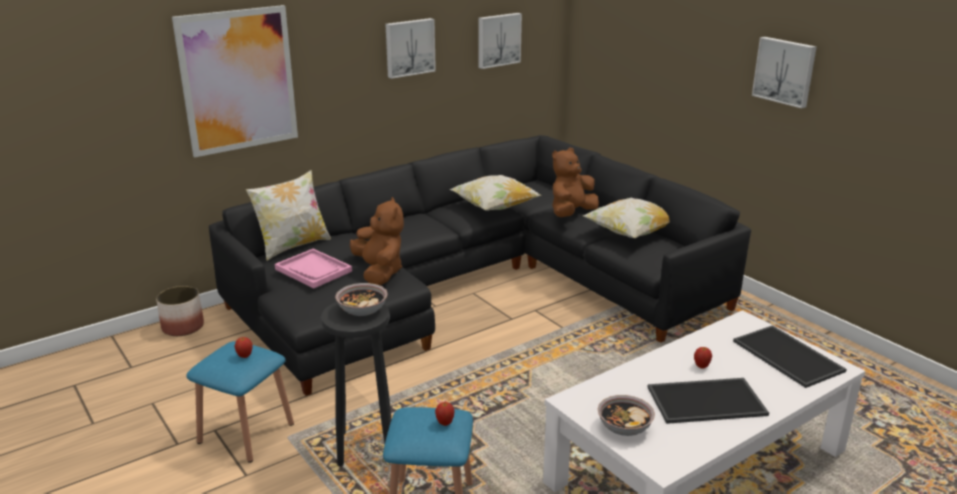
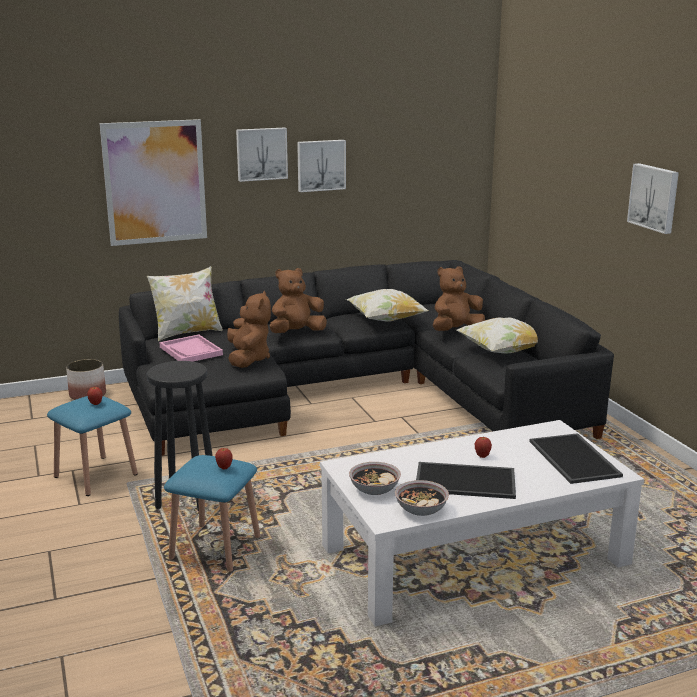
camera: 15 degrees right, 5 degrees down
(362, 310) = (184, 369): bowl -> bowl (421, 509)
(412, 233) = (296, 333): none -> brown plush toy
(498, 40) = (414, 164): picture -> picture (261, 154)

